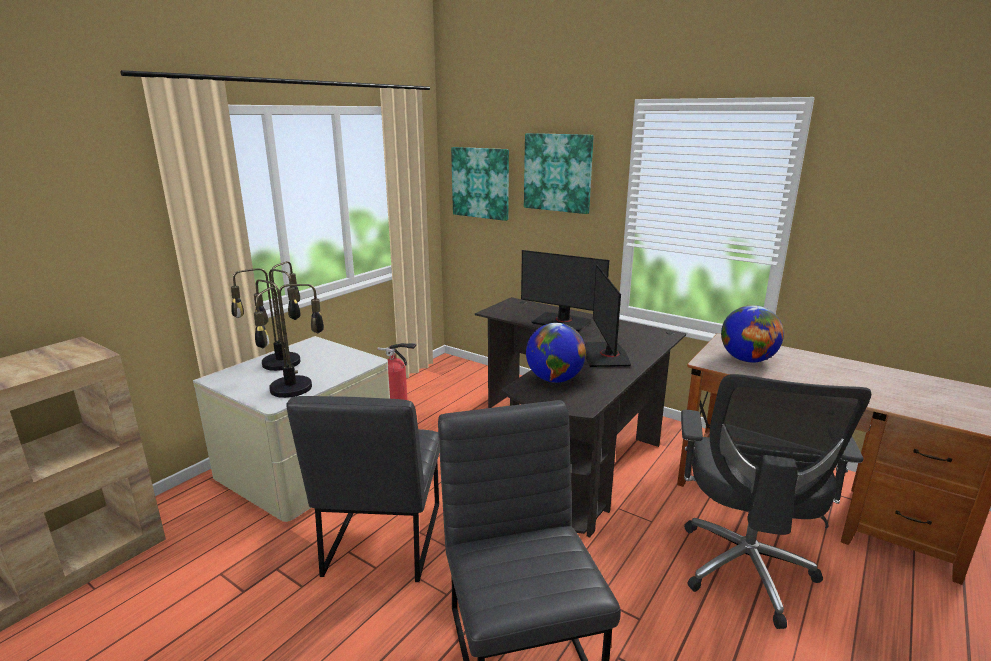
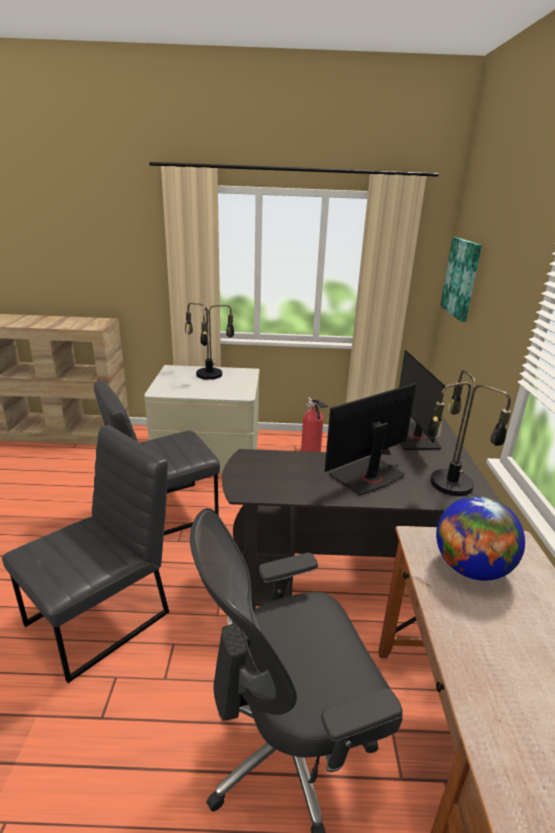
camera: 55 degrees right, 5 degrees up
(290, 388) = (179, 389): table lamp -> table lamp (450, 484)
(554, 379) = (282, 465): globe -> none
(558, 172) = (502, 278): picture -> none

